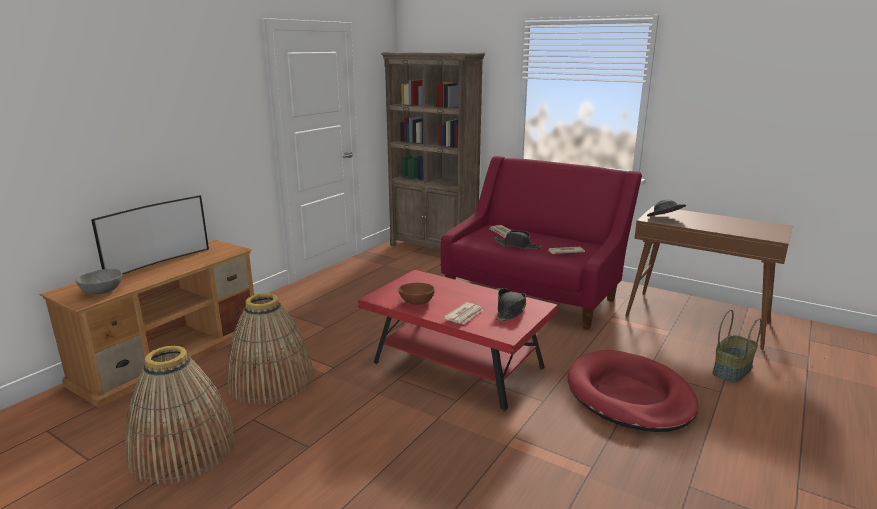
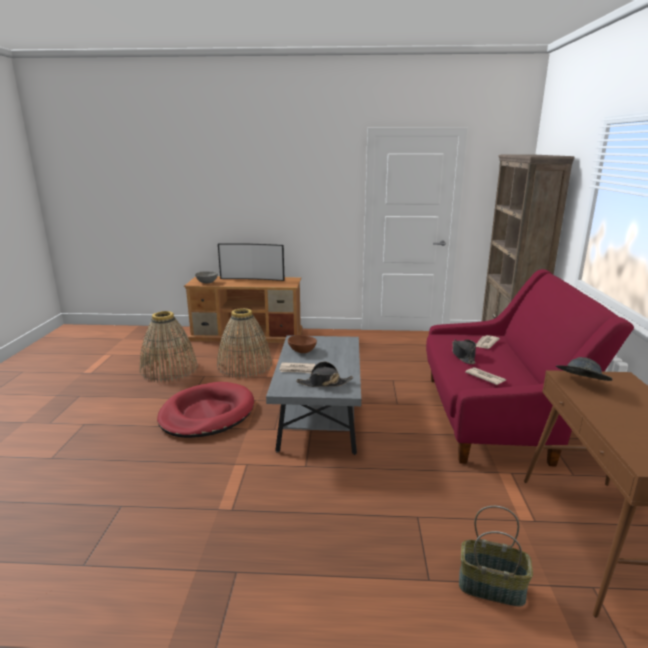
camera: 60 degrees right, 0 degrees up
(457, 366) = (319, 417): red coffee table -> grey coffee table
(629, 395) = (357, 512): red dog bed -> red dog bed (207, 414)

